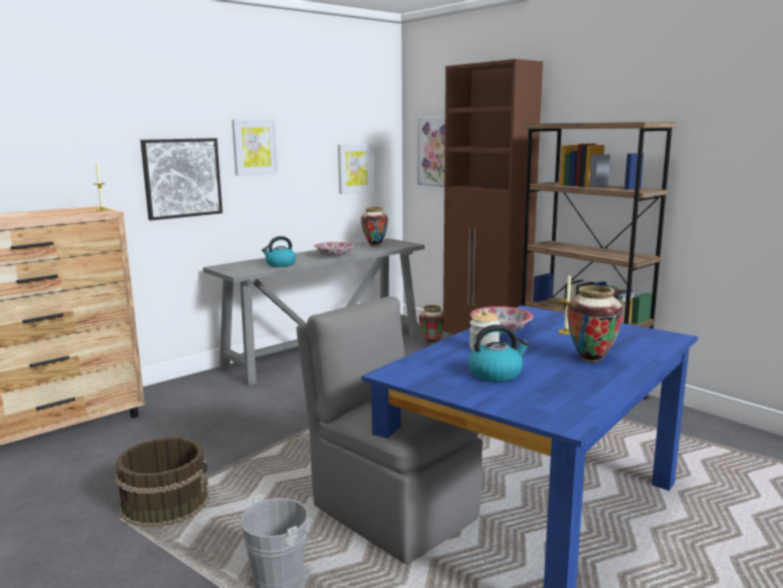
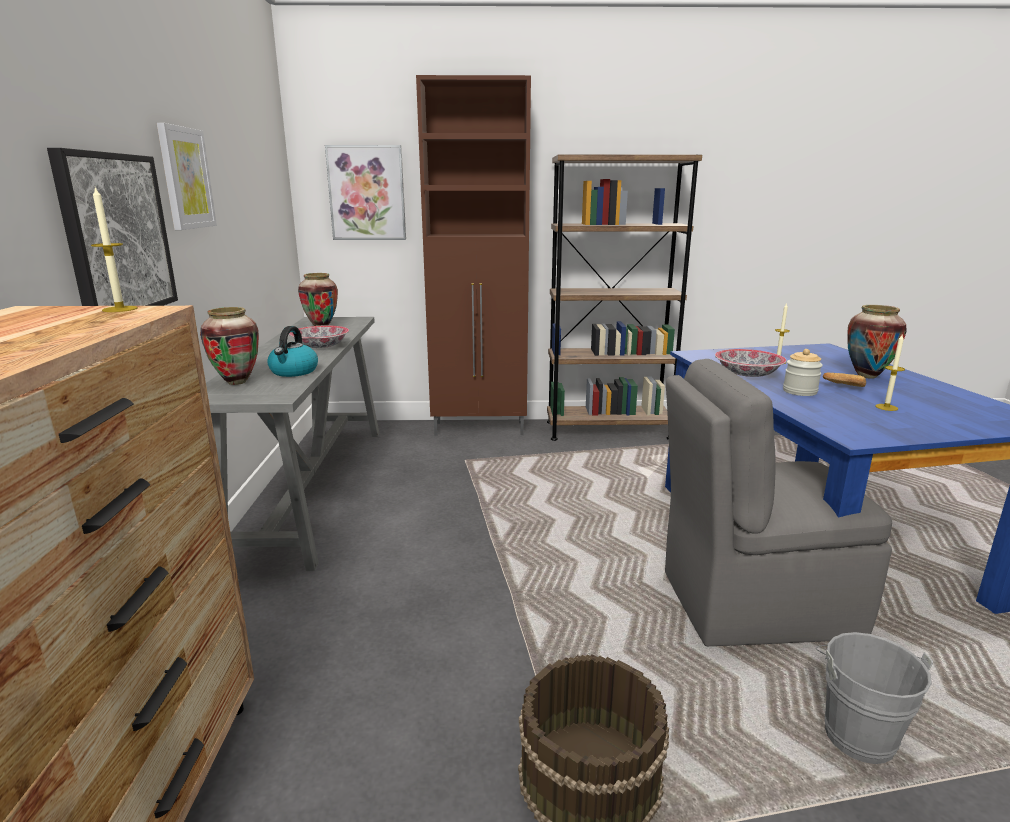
camera: 50 degrees left, 5 degrees up
(355, 168) = (267, 218): picture -> none
(432, 343) = (408, 435): vase -> vase (237, 382)
(496, 374) = (886, 407): kettle -> candle
(531, 357) = (842, 386): none -> bread

